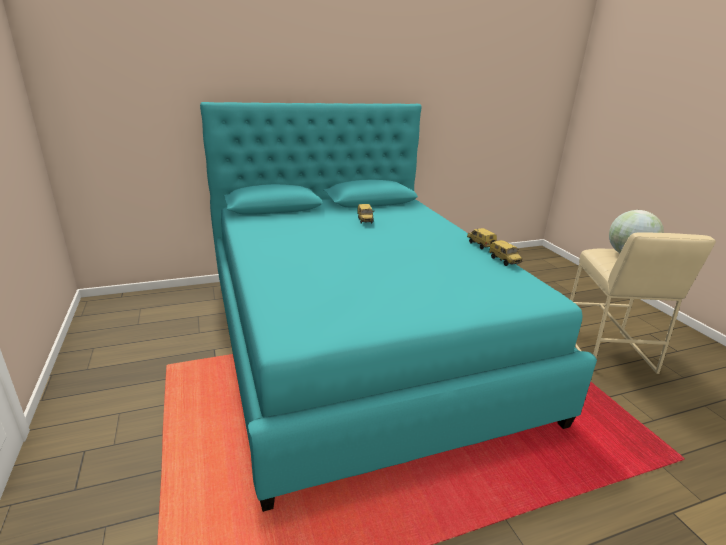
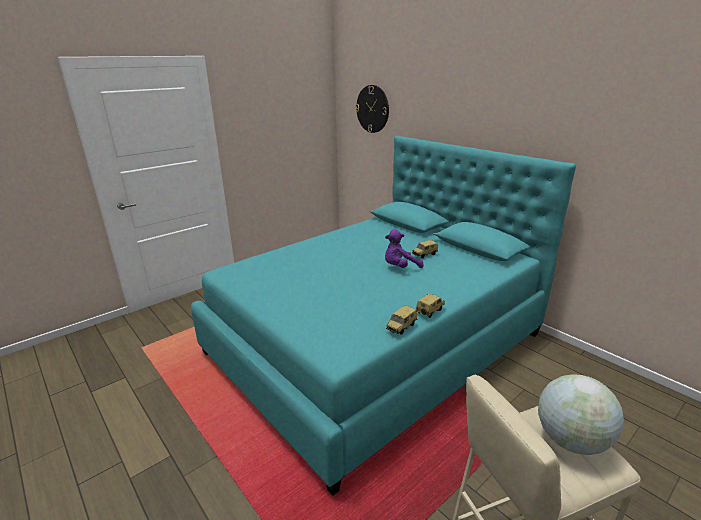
camera: 70 degrees right, 0 degrees up
(128, 67) = (372, 109): none -> wall clock
(383, 235) = (400, 267): none -> purple plush toy

